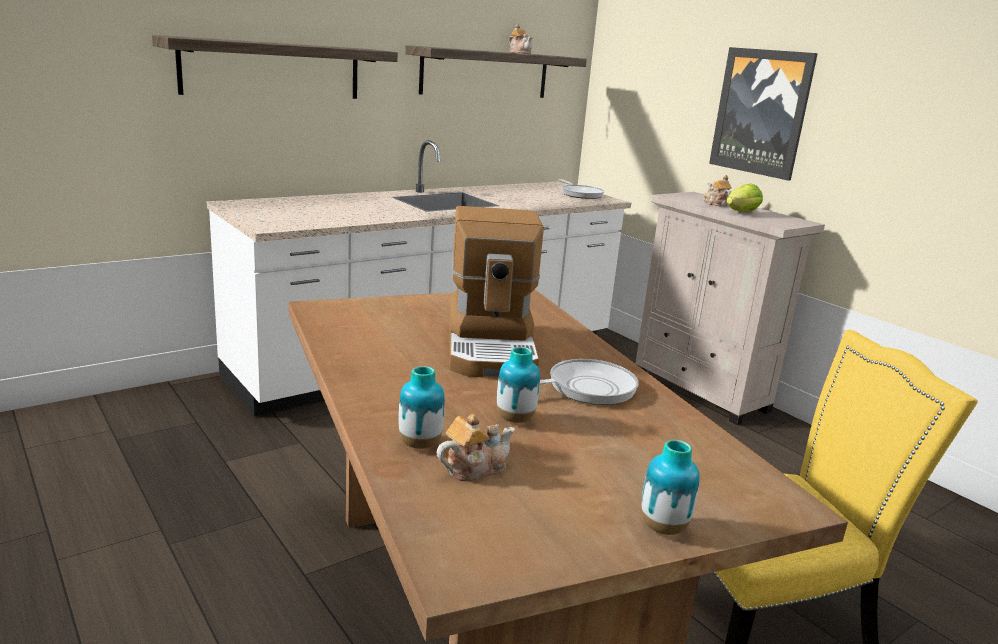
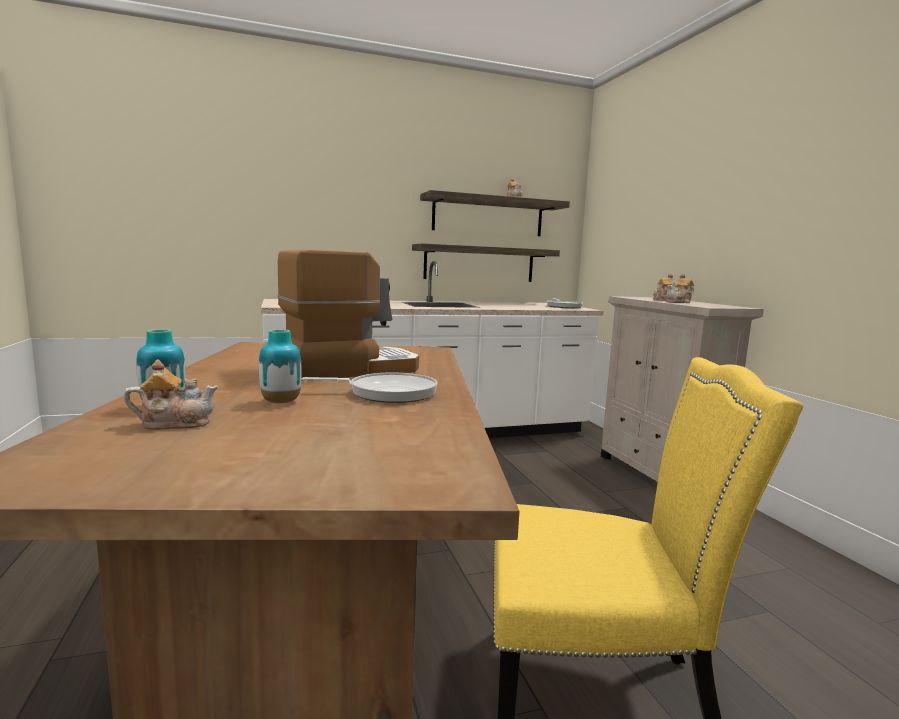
camera: 20 degrees right, 10 degrees down
(272, 70) = (316, 209): shelf -> shelf (479, 264)
(492, 347) = (349, 368): coffee machine -> coffee machine turned 135 degrees counterclockwise
(663, 527) = (271, 482): vase -> none
(740, 212) = (679, 302): lettuce -> teapot
(761, 112) = (706, 219): picture -> none

